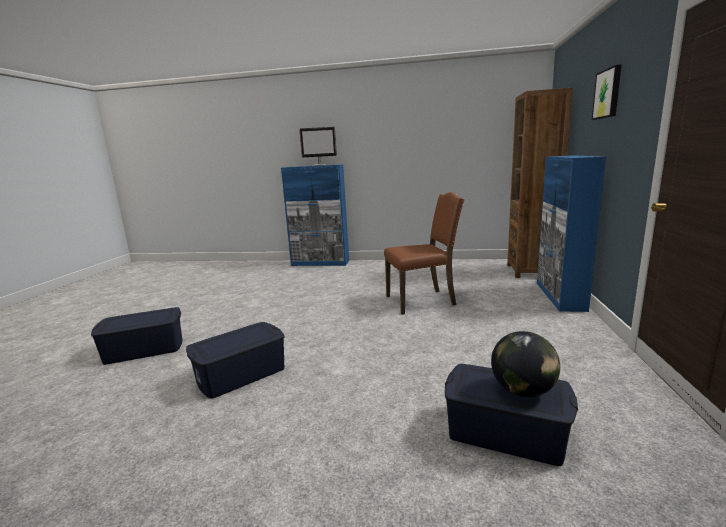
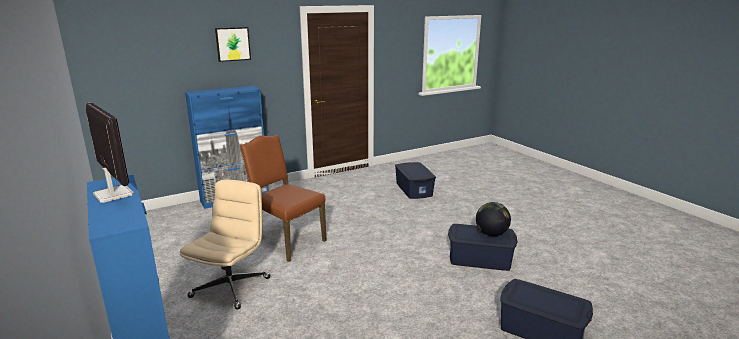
camera: 130 degrees left, 5 degrees up
(380, 279) = (231, 287): none -> beige office chair
(522, 391) = (412, 168): globe -> globe (491, 234)
(530, 271) = (162, 216): brown bookcase -> none

